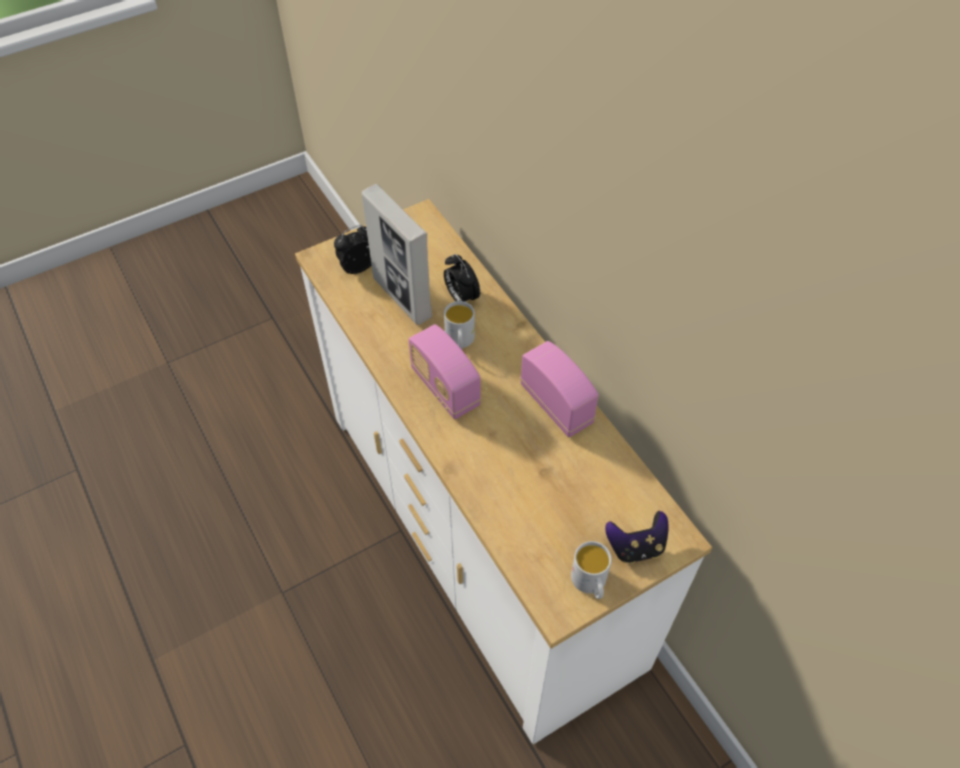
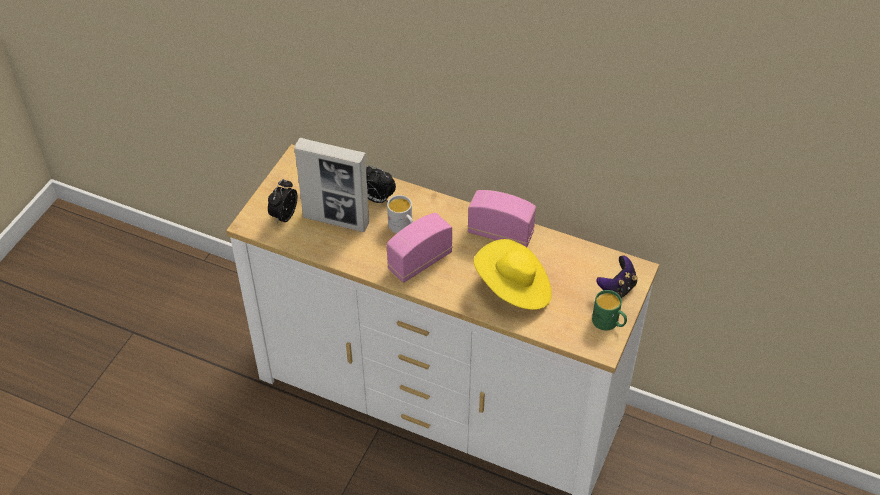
camera: 35 degrees left, 5 degrees down
(445, 388) = (420, 261): radio -> radio turned 120 degrees clockwise
(517, 476) = (514, 289): none -> yellow hat
(590, 583) = (609, 323): white mug -> green mug

